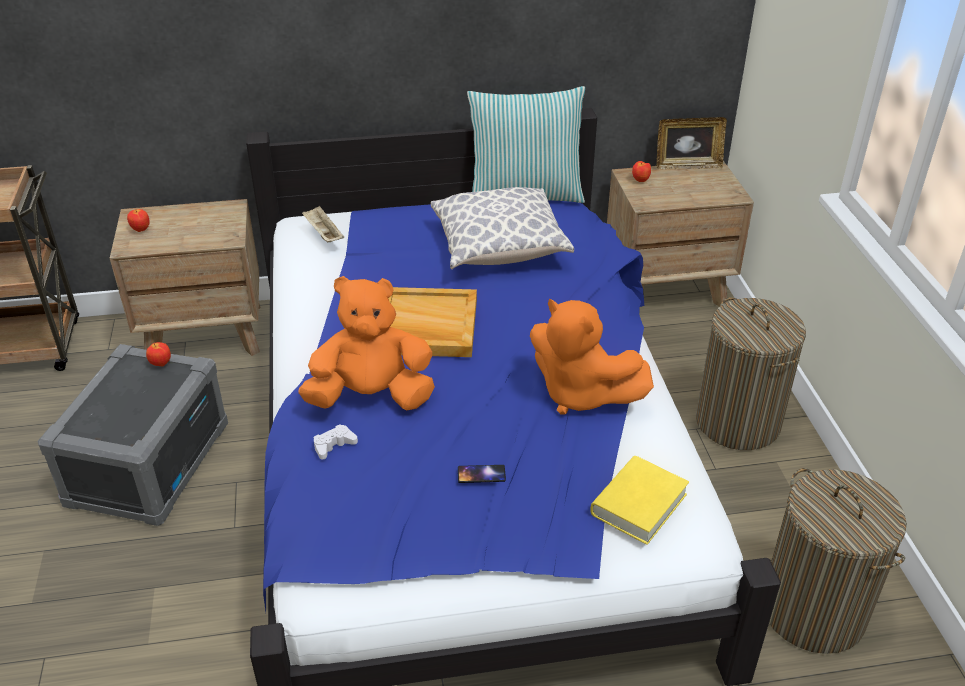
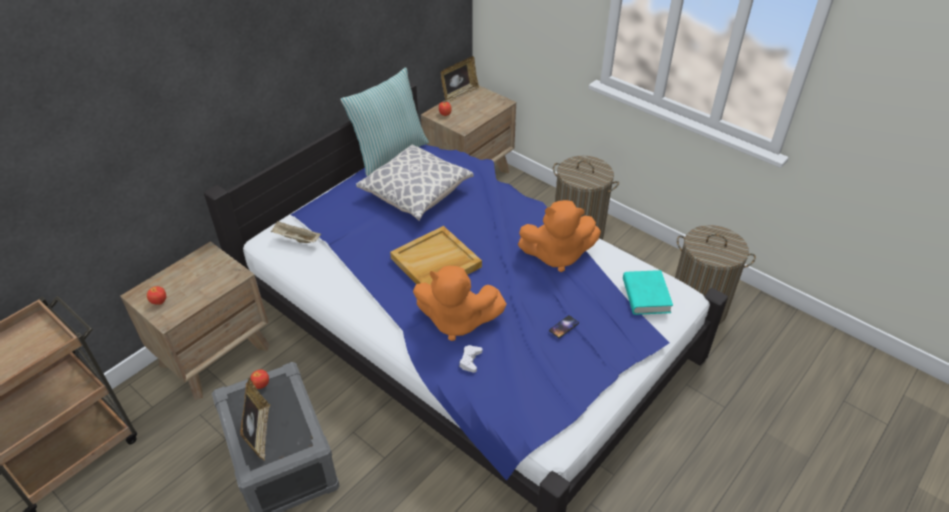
camera: 40 degrees left, 5 degrees up
(106, 406) = (259, 434): none -> picture frame
(371, 397) = (456, 321): orange plush toy -> orange plush toy turned 120 degrees counterclockwise
(638, 504) = (646, 296): yellow book -> turquoise book

